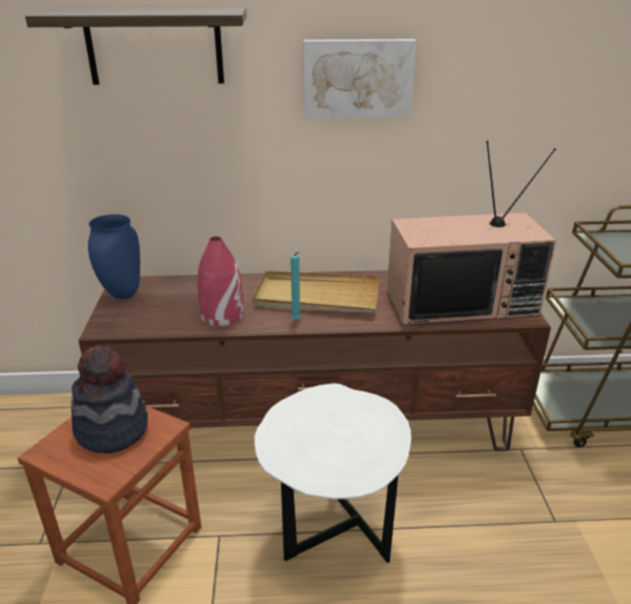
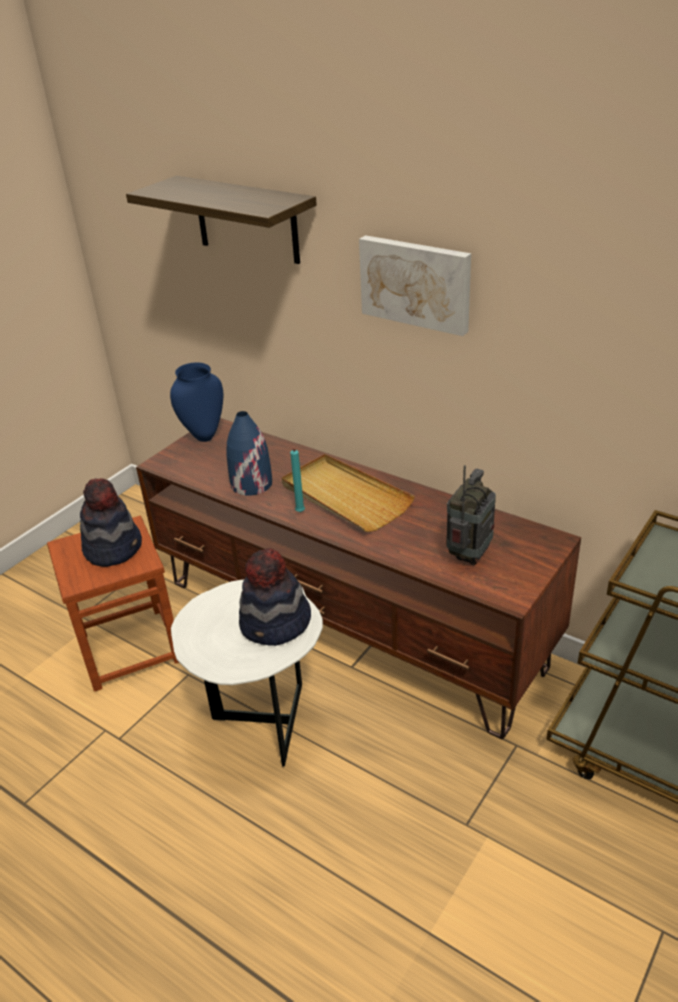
camera: 40 degrees right, 5 degrees up
(221, 315) = (251, 484): red vase -> blue vase
(358, 421) = (276, 624): none -> hat
(461, 302) = (469, 555): television -> radio

